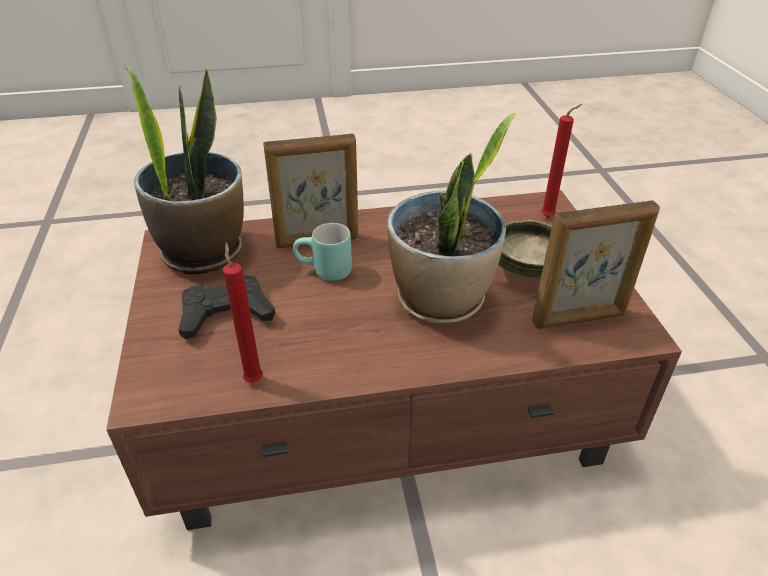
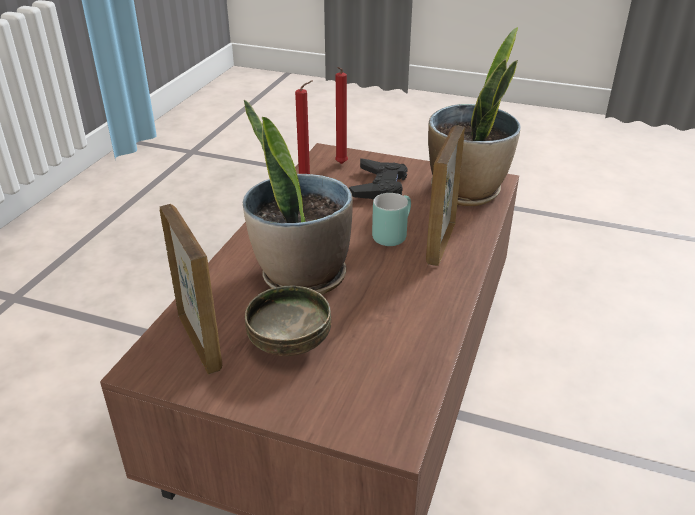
camera: 120 degrees right, 5 degrees down
(549, 217) = (363, 418): red candle -> red candle (340, 164)
(579, 319) = (200, 341): picture frame -> picture frame turned 135 degrees clockwise

